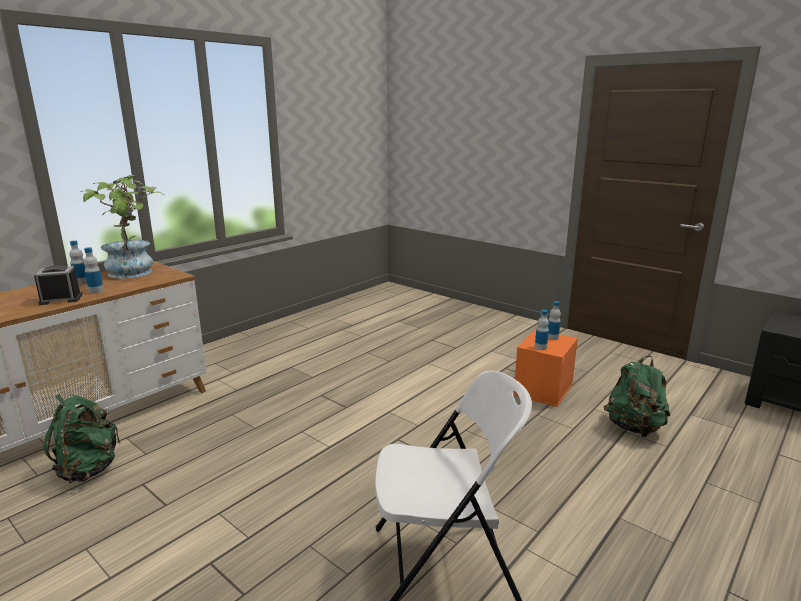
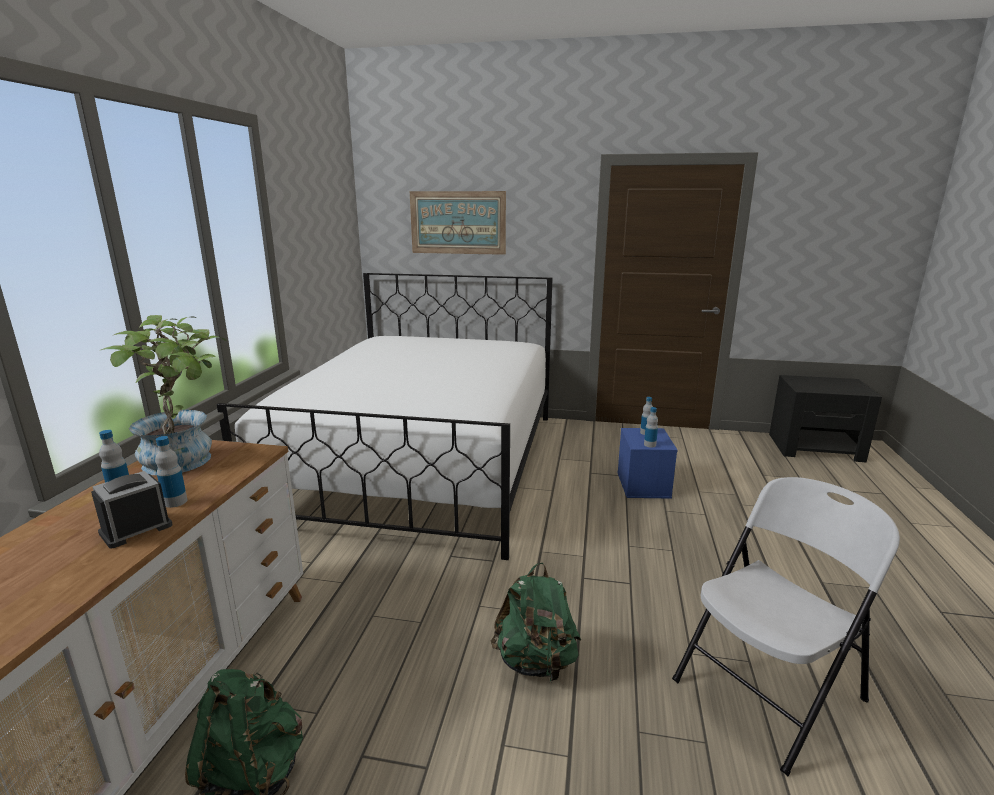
camera: 30 degrees left, 0 degrees up
(377, 329) = (424, 463): none -> white bed
(458, 123) = (458, 222): none -> picture
(542, 389) = (642, 484): orange storage box -> blue storage box
(634, 428) = (743, 499): green backpack -> green backpack (536, 662)

